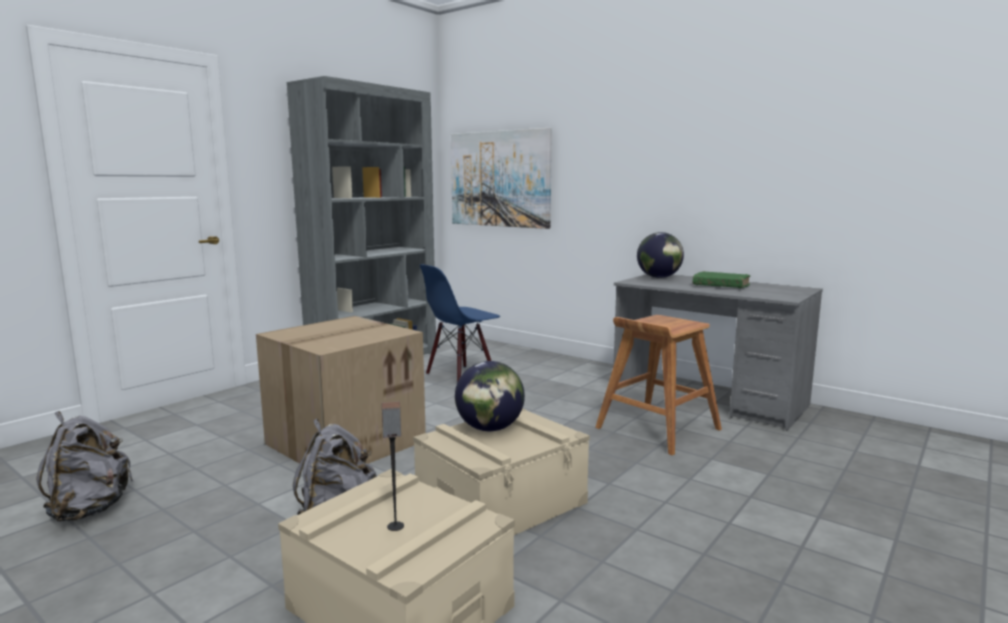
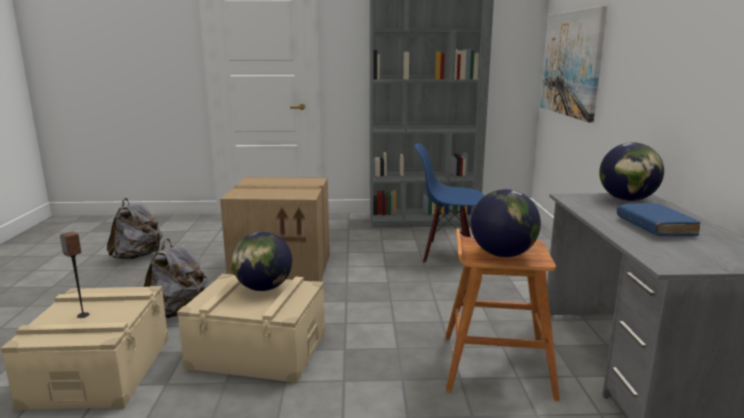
camera: 50 degrees right, 5 degrees up
(670, 326) = (503, 254): none -> globe
(720, 286) = (655, 227): green book -> blue book

